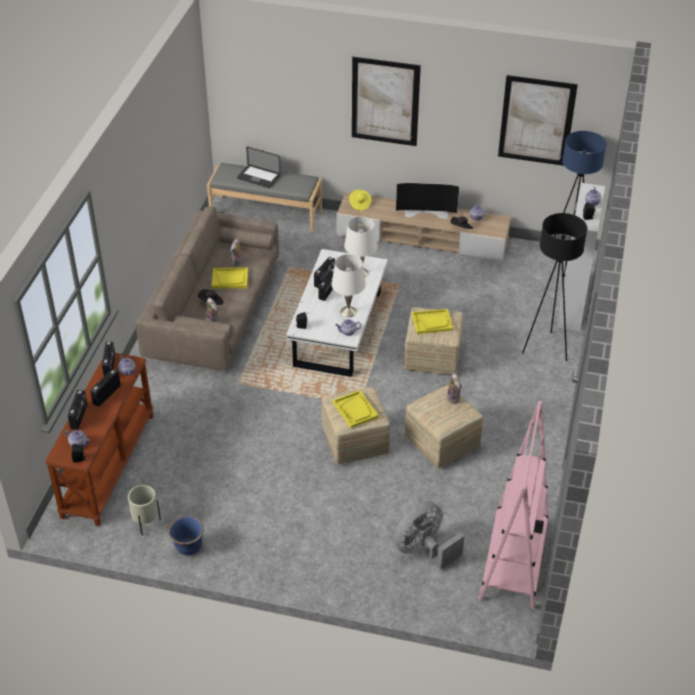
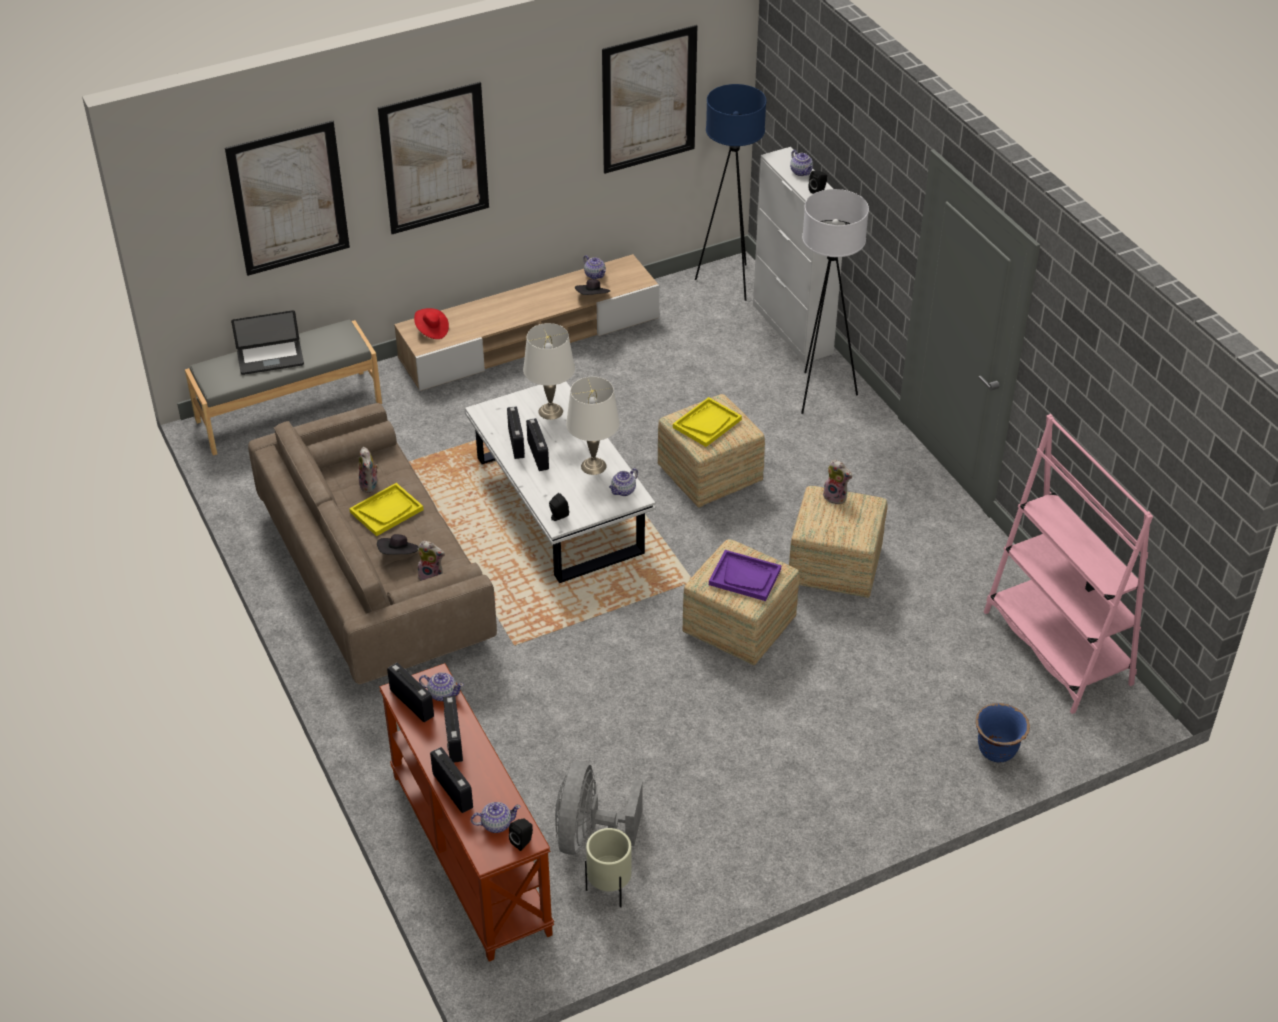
camera: 40 degrees left, 0 degrees up
(188, 547) = (696, 881): blue planter -> blue planter (997, 751)
(292, 90) = (289, 199): none -> picture
(355, 410) = (745, 577): yellow tray -> purple tray
(359, 204) = (431, 330): yellow hat -> red hat
(424, 549) = (955, 698): grey fan -> grey fan (589, 835)
(426, 212) = (527, 298): television -> none
(545, 348) = (820, 394): black floor lamp -> white floor lamp

